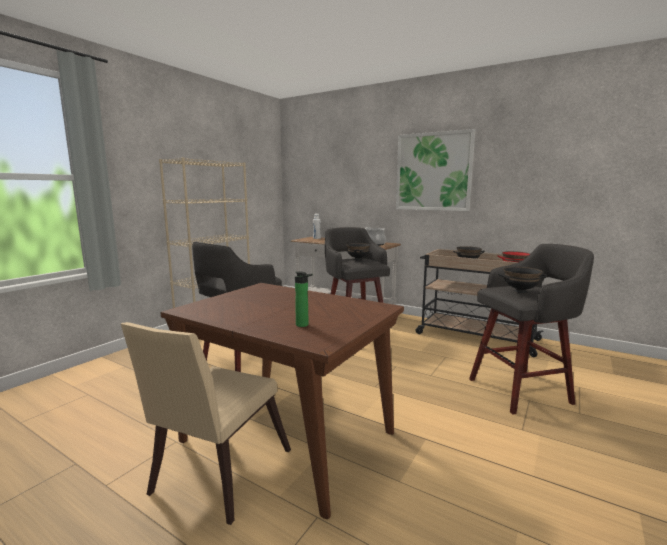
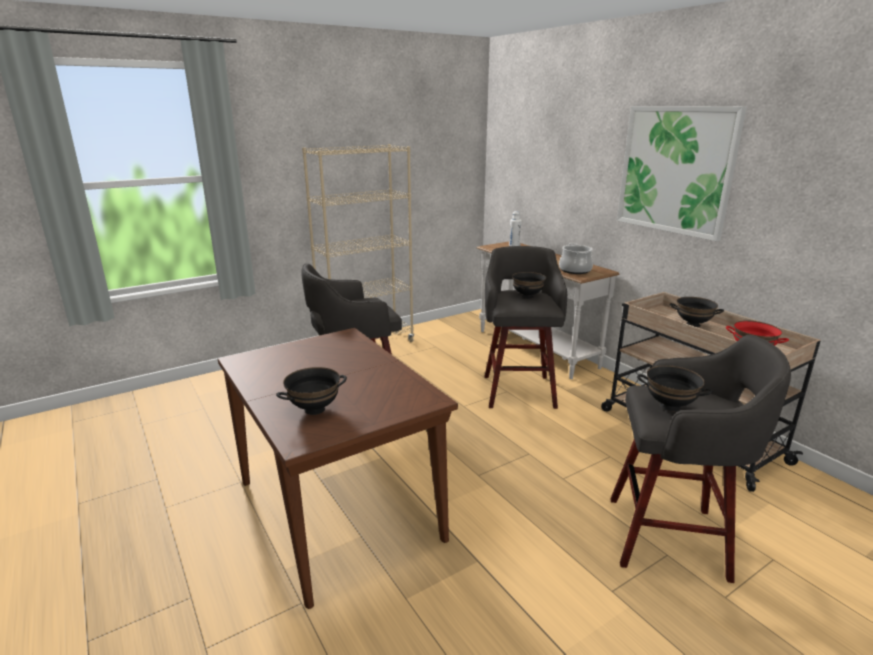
camera: 25 degrees right, 10 degrees up
(216, 476) = (249, 529): beige chair -> none
(303, 325) = (314, 410): bottle -> black bowl

